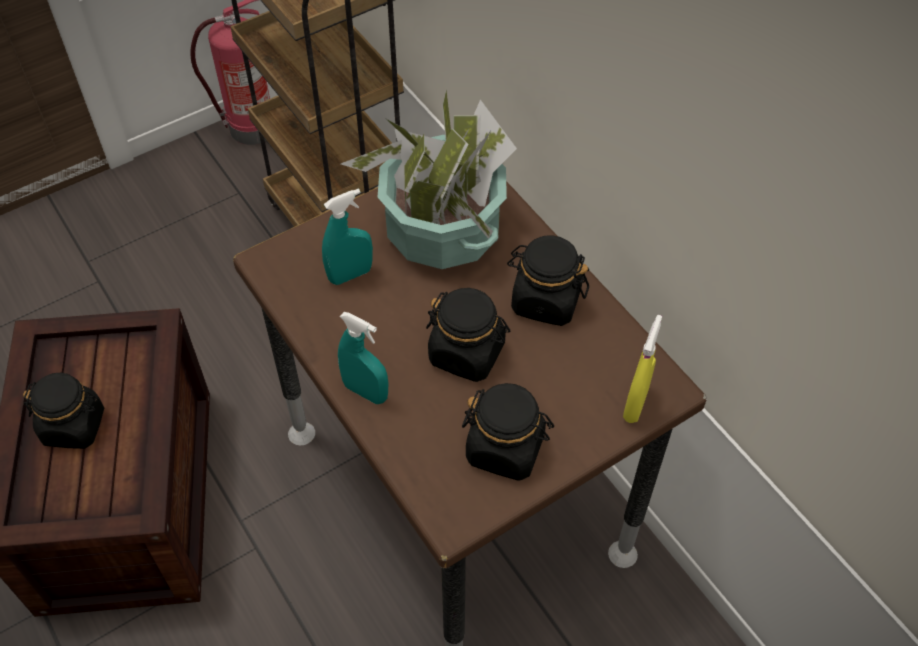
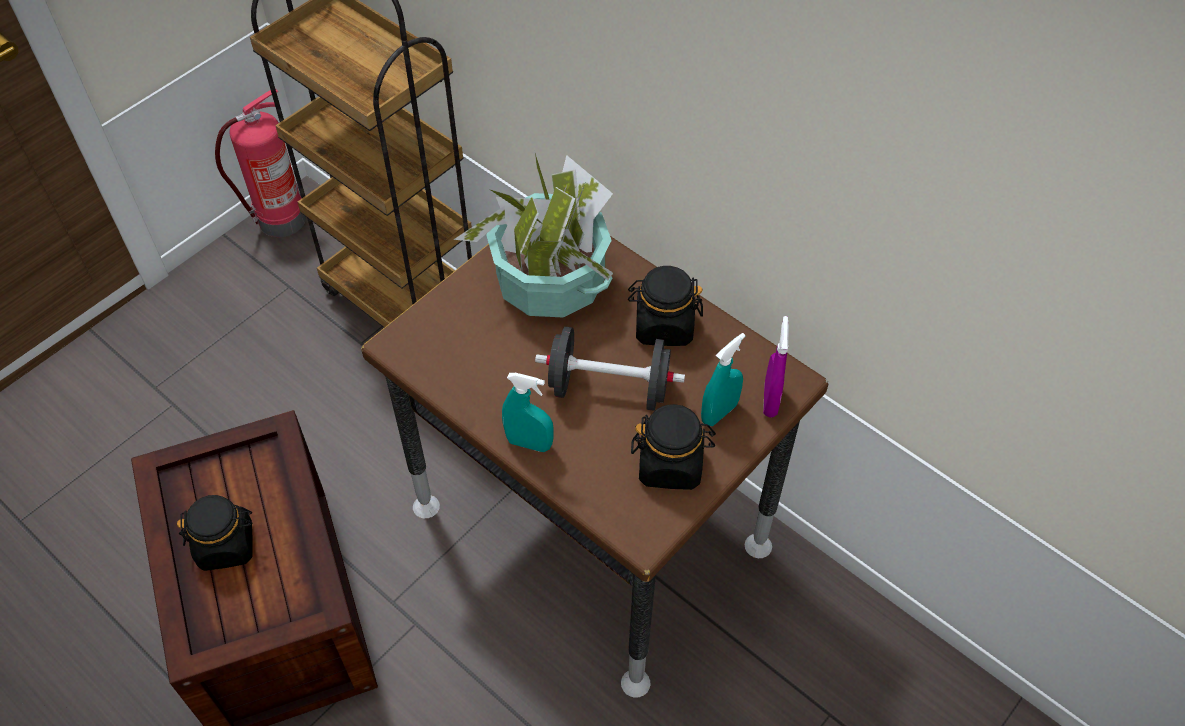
camera: 15 degrees left, 0 degrees up
(350, 274) = (478, 340): turquoise spray bottle -> turquoise spray bottle (719, 413)
(467, 353) = (609, 388): black jar -> black dumbbell
(635, 404) = (770, 400): yellow spray bottle -> purple spray bottle

